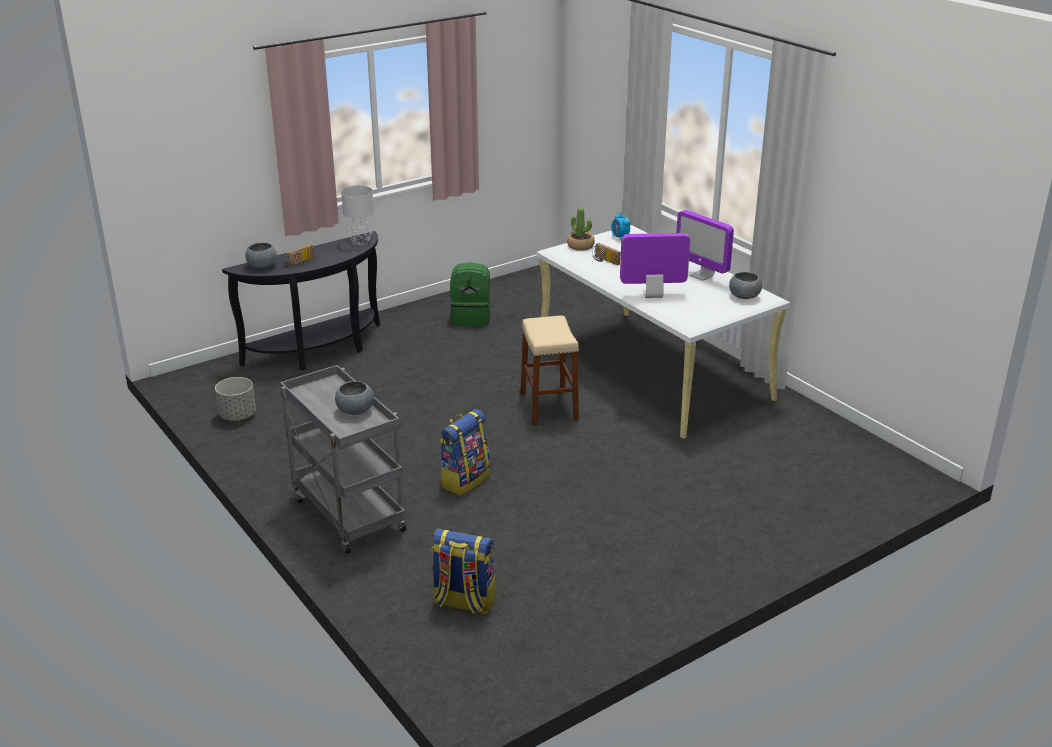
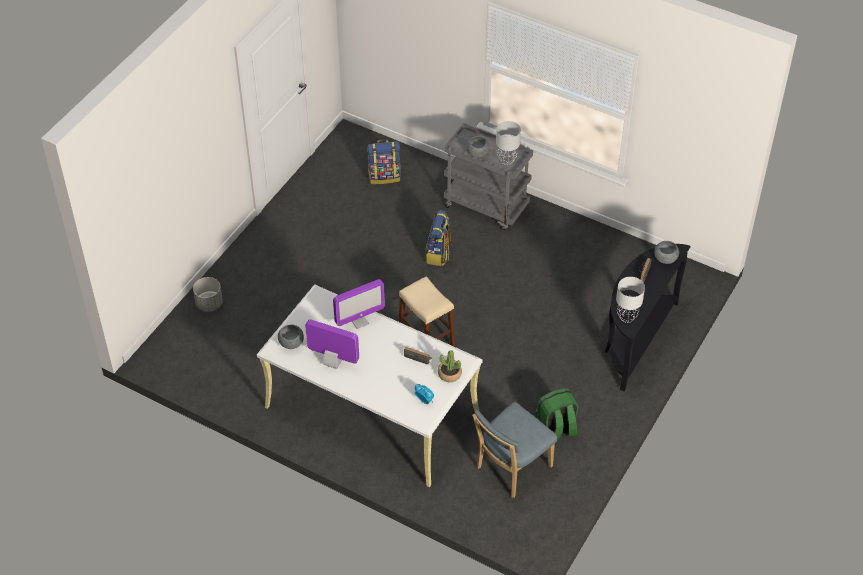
camera: 155 degrees right, 20 degrees up
(237, 416) = (624, 256): grey planter -> grey planter (209, 303)
(325, 392) = (506, 160): none -> grey table lamp
(538, 307) = (511, 468): none -> blue chair

